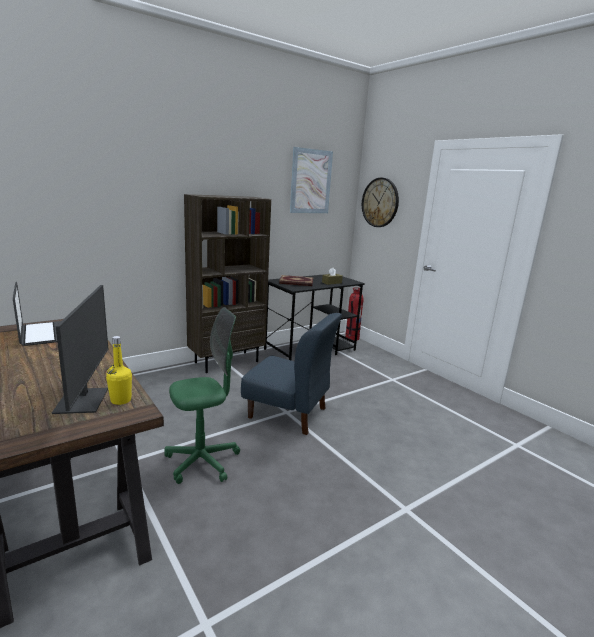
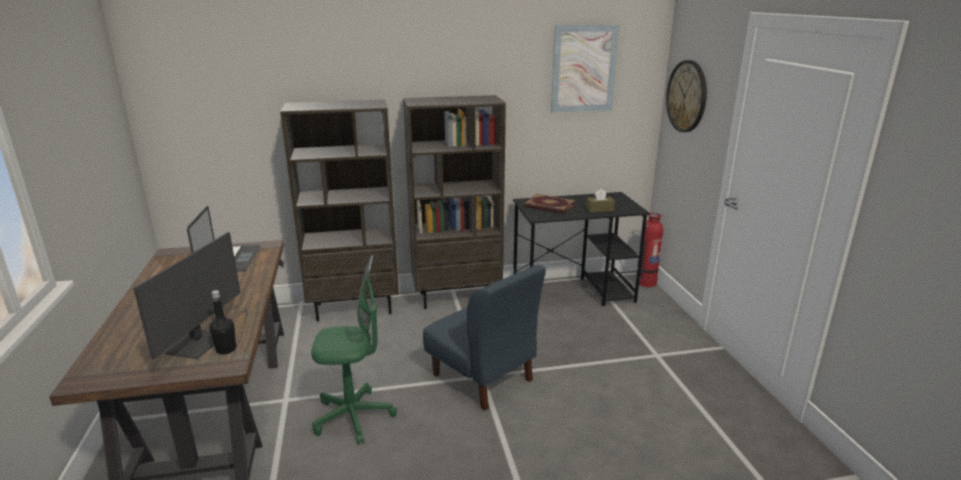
camera: 25 degrees right, 5 degrees up
(121, 400) = (226, 349): yellow bottle -> black bottle
(143, 380) = (355, 308): none -> brown bookcase

